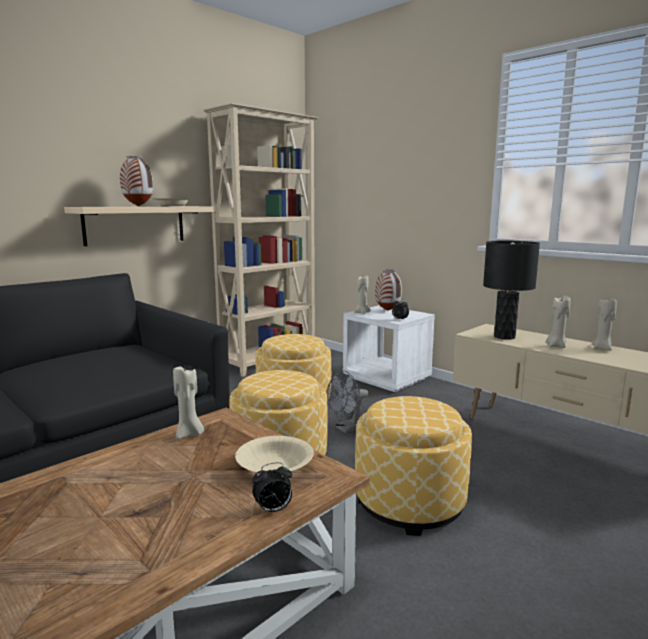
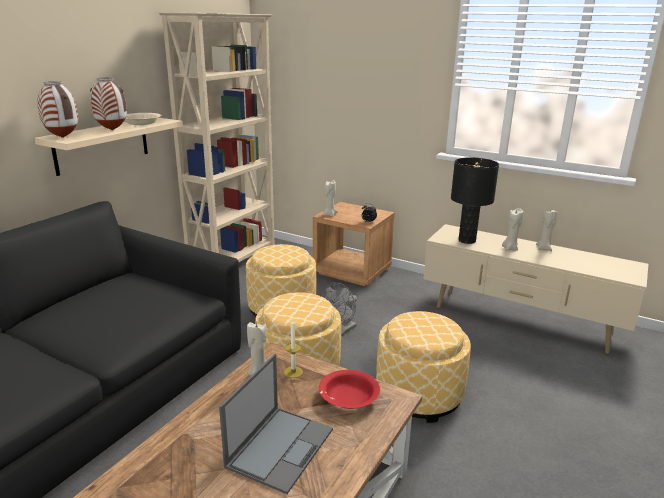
camera: 15 degrees left, 10 degrees up
(155, 504) = (281, 447): none -> laptop
(229, 436) = (293, 372): none -> candle
(273, 510) = (371, 436): alarm clock -> none
(274, 466) = (348, 397): beige bowl -> red bowl
(387, 378) = (352, 271): white nightstand -> brown nightstand
(388, 310) = (351, 210): vase -> vase (63, 137)

